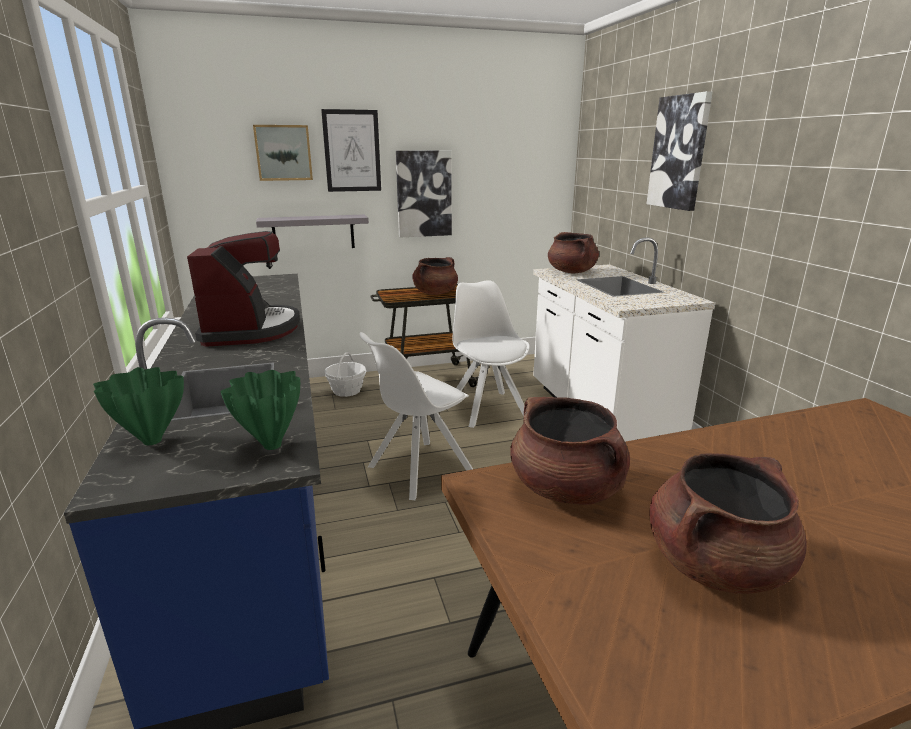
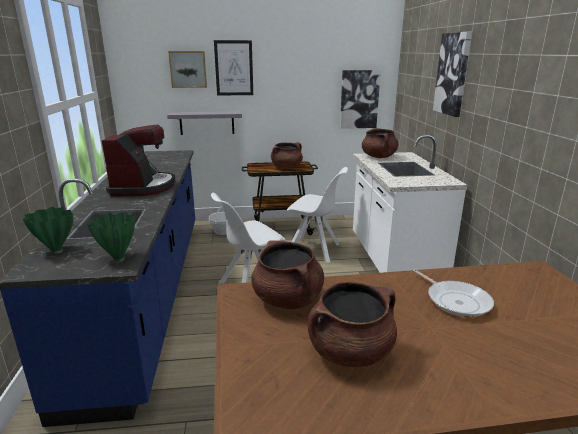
camera: 10 degrees right, 0 degrees up
(424, 194) = (283, 97): picture -> picture (359, 99)
(487, 408) = (314, 250): white chair -> white chair turned 120 degrees clockwise
(802, 465) = (455, 301): none -> frying pan

